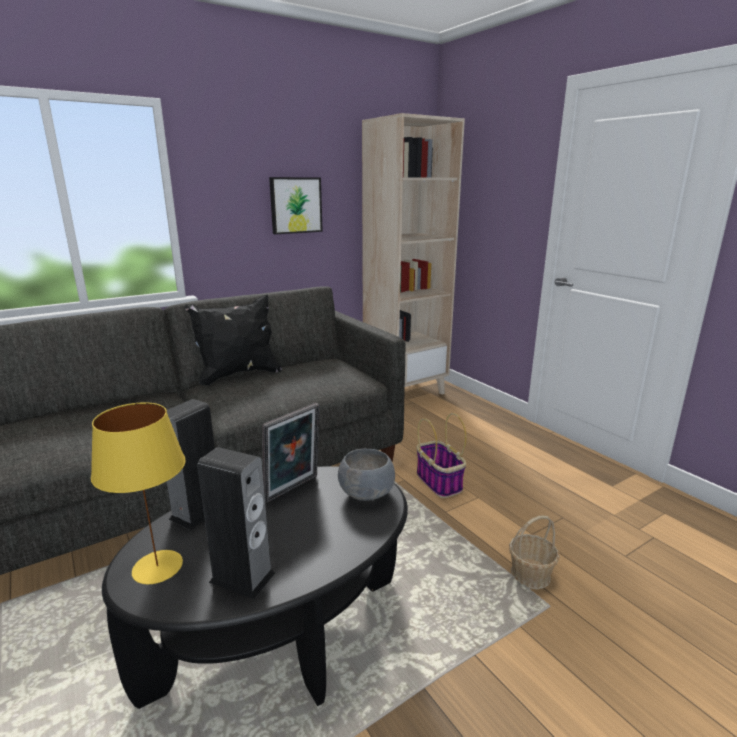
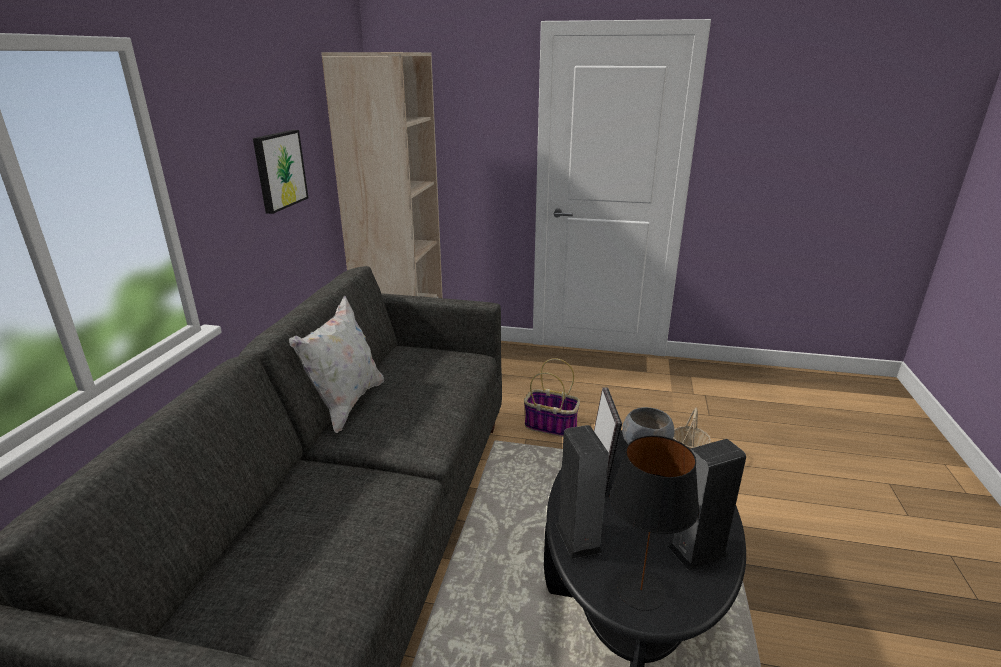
camera: 45 degrees left, 5 degrees up
(156, 567) = (641, 591): yellow table lamp -> black table lamp
(238, 375) = (346, 404): black pillow -> white pillow

